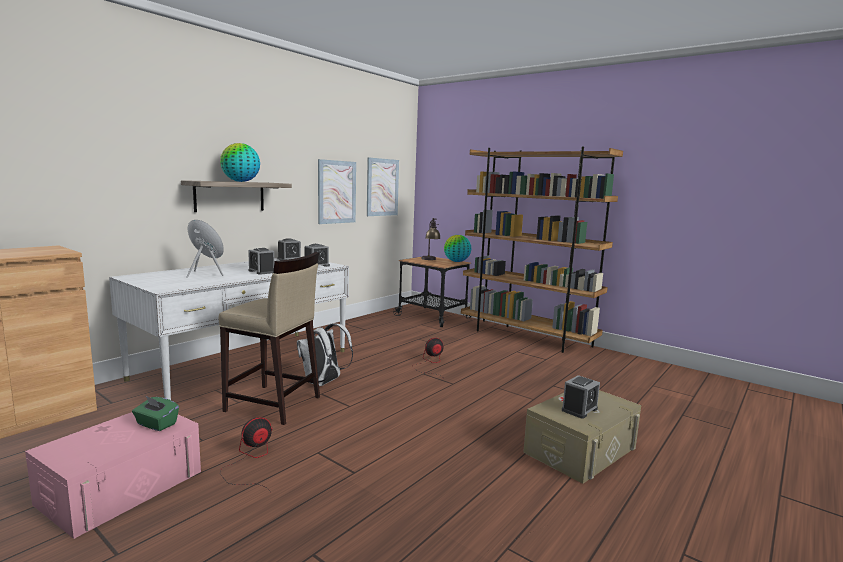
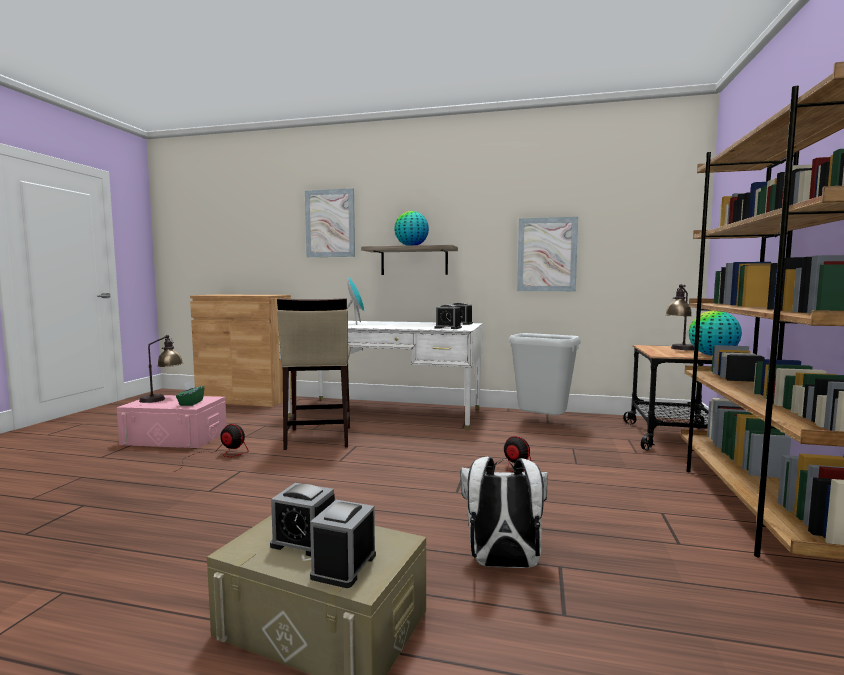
camera: 65 degrees right, 5 degrees down
(79, 443) = (162, 398): none -> table lamp
(261, 271) = (389, 326): alarm clock -> alarm clock (344, 566)
(323, 383) = (380, 441): white backpack -> white backpack (502, 564)
(362, 331) = (541, 423): none -> grey trash can
(382, 187) = (631, 246): picture -> picture (330, 223)

